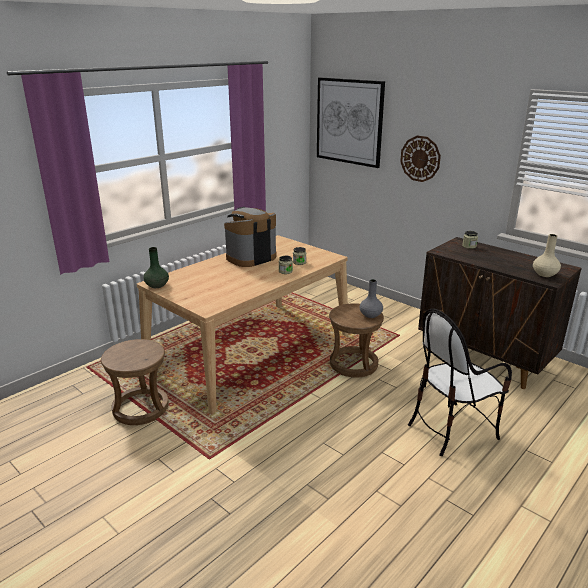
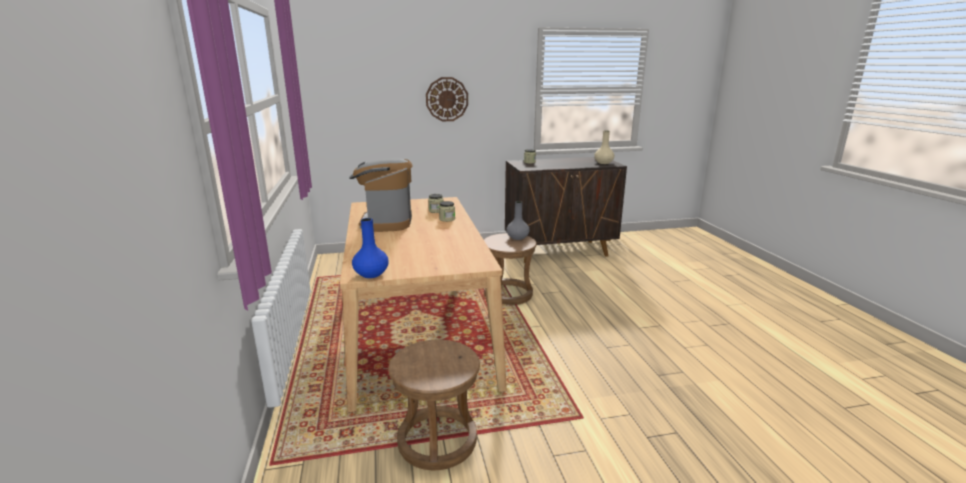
camera: 55 degrees left, 5 degrees down
(157, 285) = (371, 274): green vase -> blue vase
(349, 121) = (355, 72): picture -> none
(451, 429) = (632, 293): chair -> none

